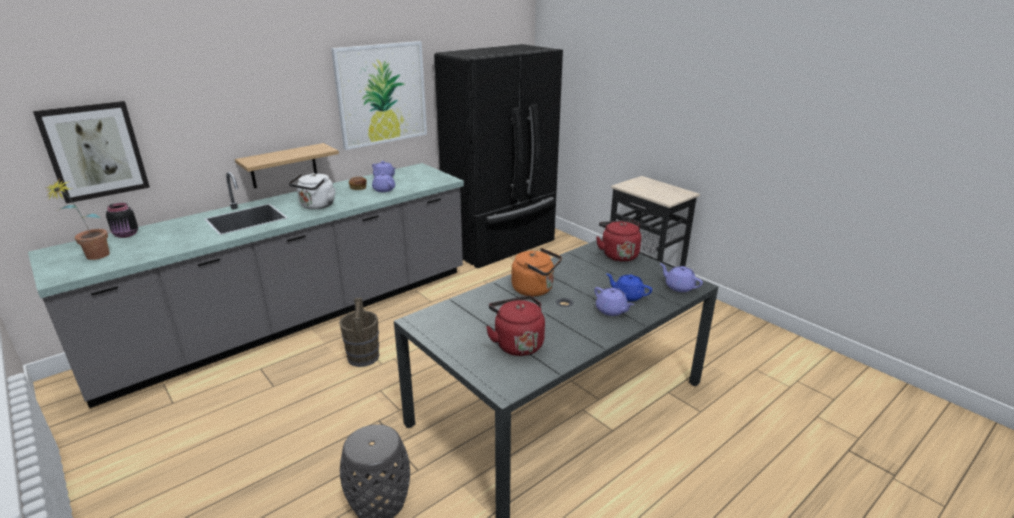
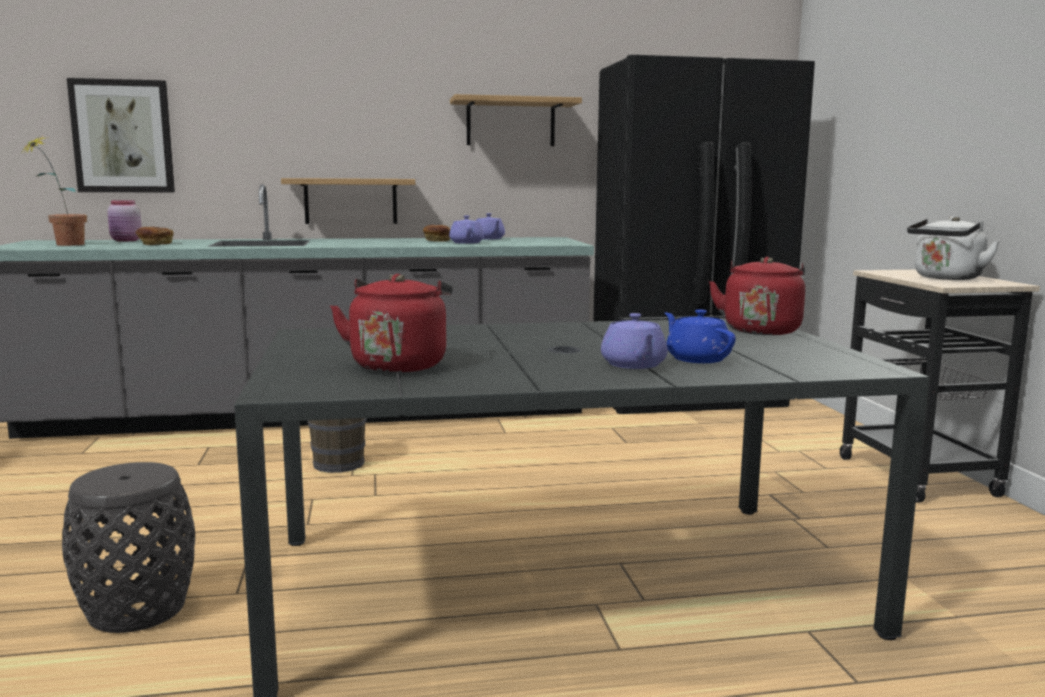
camera: 30 degrees right, 15 degrees down
(126, 235) = (126, 240): black jar -> pink jar
(167, 238) = (154, 244): none -> bread
(316, 206) = (356, 243): white kettle -> white kettle (946, 278)
(381, 94) = (510, 123): picture -> shelf
(535, 289) = (539, 335): orange kettle -> none
(679, 287) = (829, 365): purple teapot -> none

